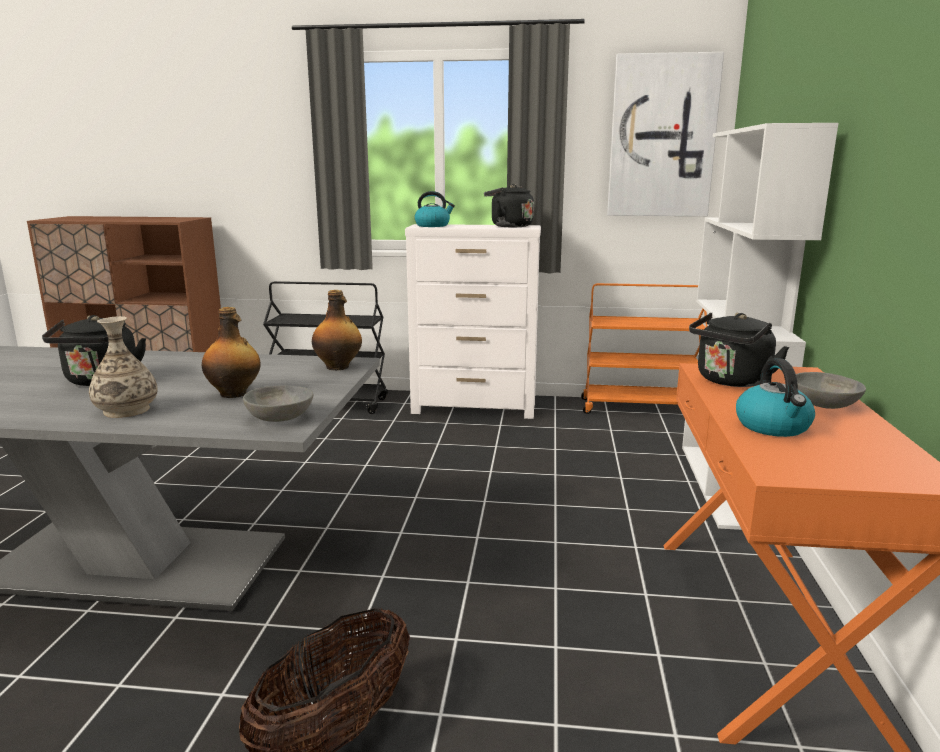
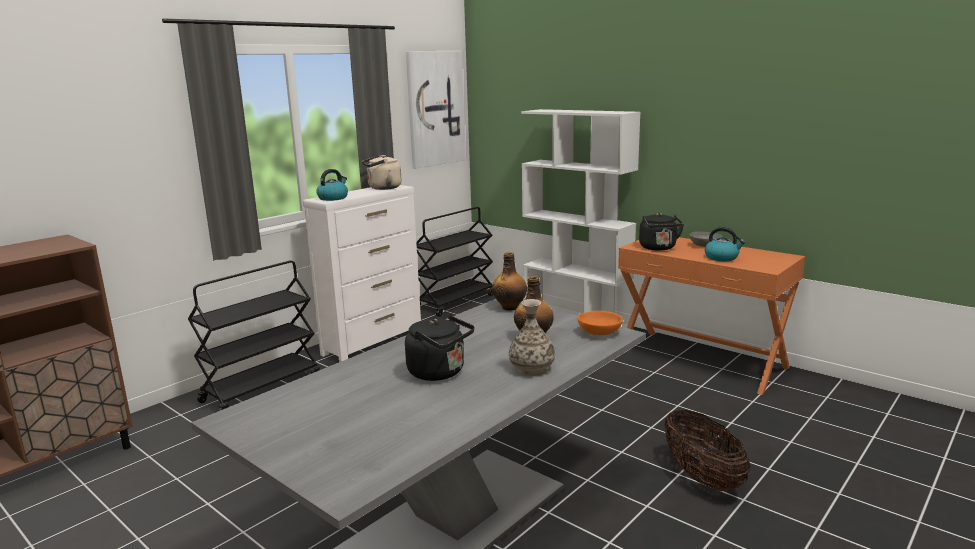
camera: 55 degrees left, 0 degrees up
(281, 418) = (599, 332): grey bowl -> orange bowl
(509, 226) = (382, 188): black kettle -> beige kettle
(639, 408) = (455, 302): orange cart -> black cart

